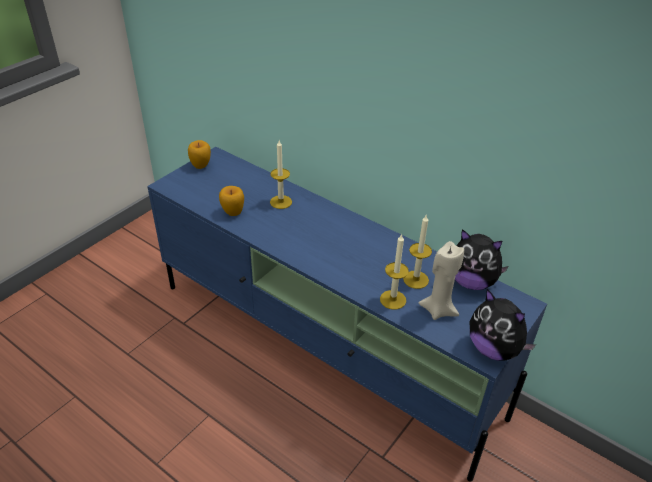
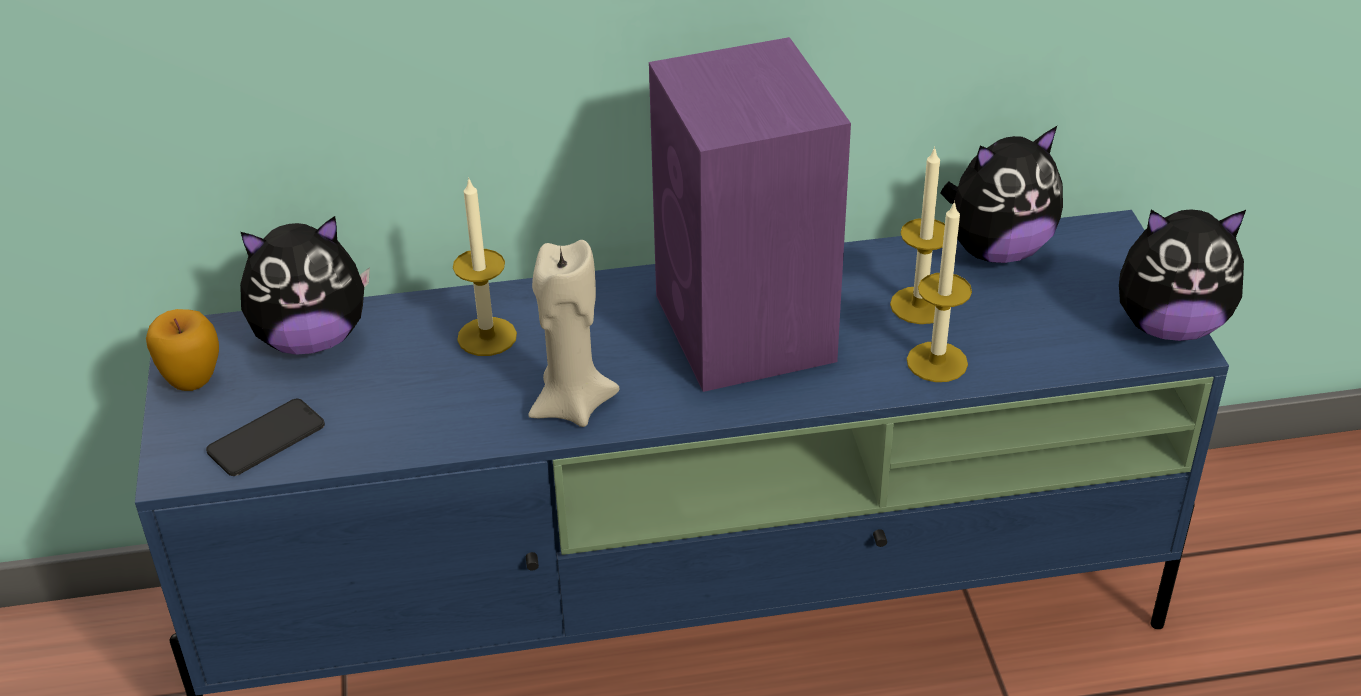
camera: 45 degrees left, 0 degrees up
(193, 191) = (266, 438): none -> phone
(233, 212) = (425, 420): apple -> none
(240, 174) = (312, 339): none -> plush toy
(350, 249) = (746, 331): none -> purple speaker
(438, 310) = (1019, 327): beige candle -> beige candle (572, 405)

